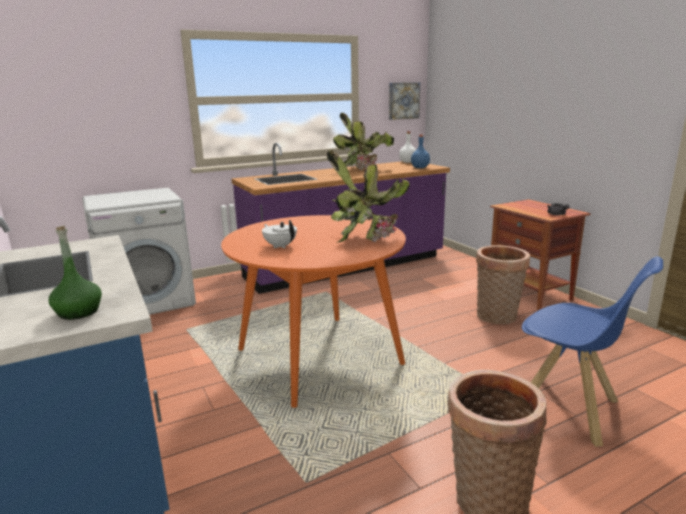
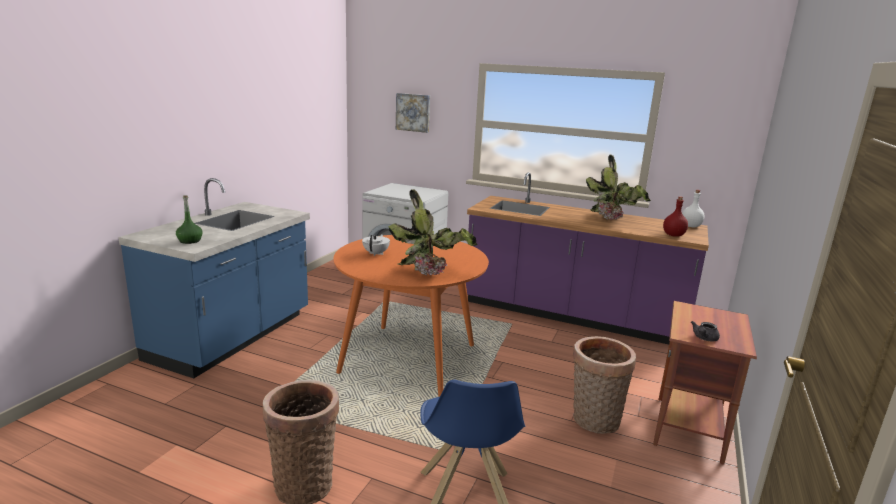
camera: 50 degrees right, 0 degrees up
(403, 100) = (721, 152): picture -> picture (413, 112)
(419, 168) = (673, 235): blue bottle -> red bottle

